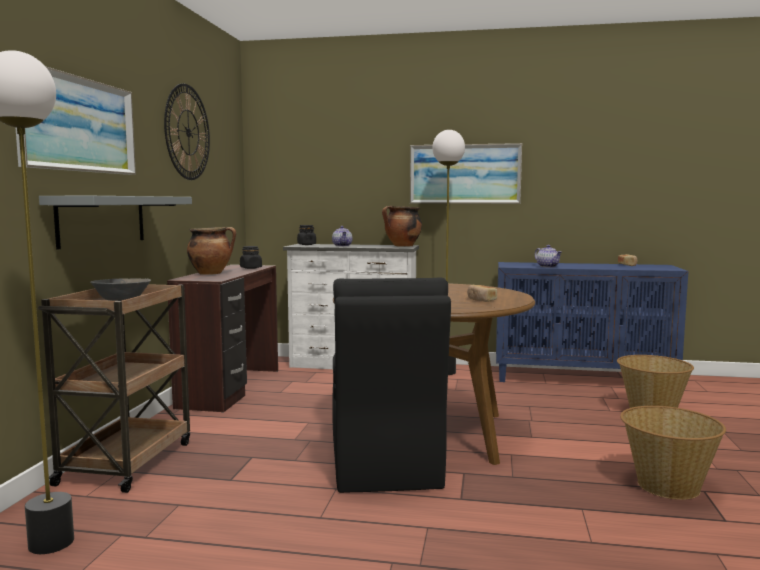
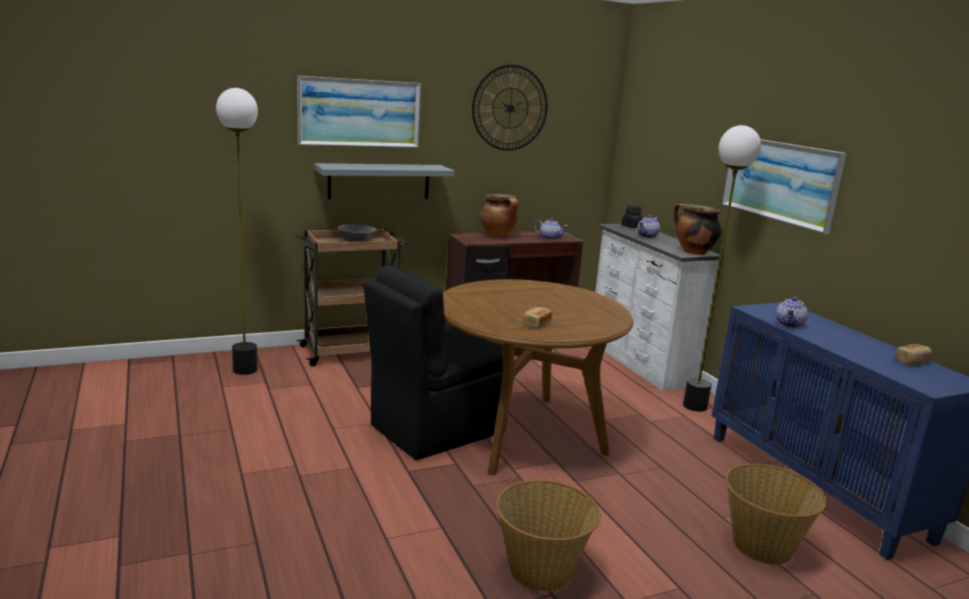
camera: 55 degrees right, 10 degrees up
(251, 268) = (550, 238): black jar -> teapot

